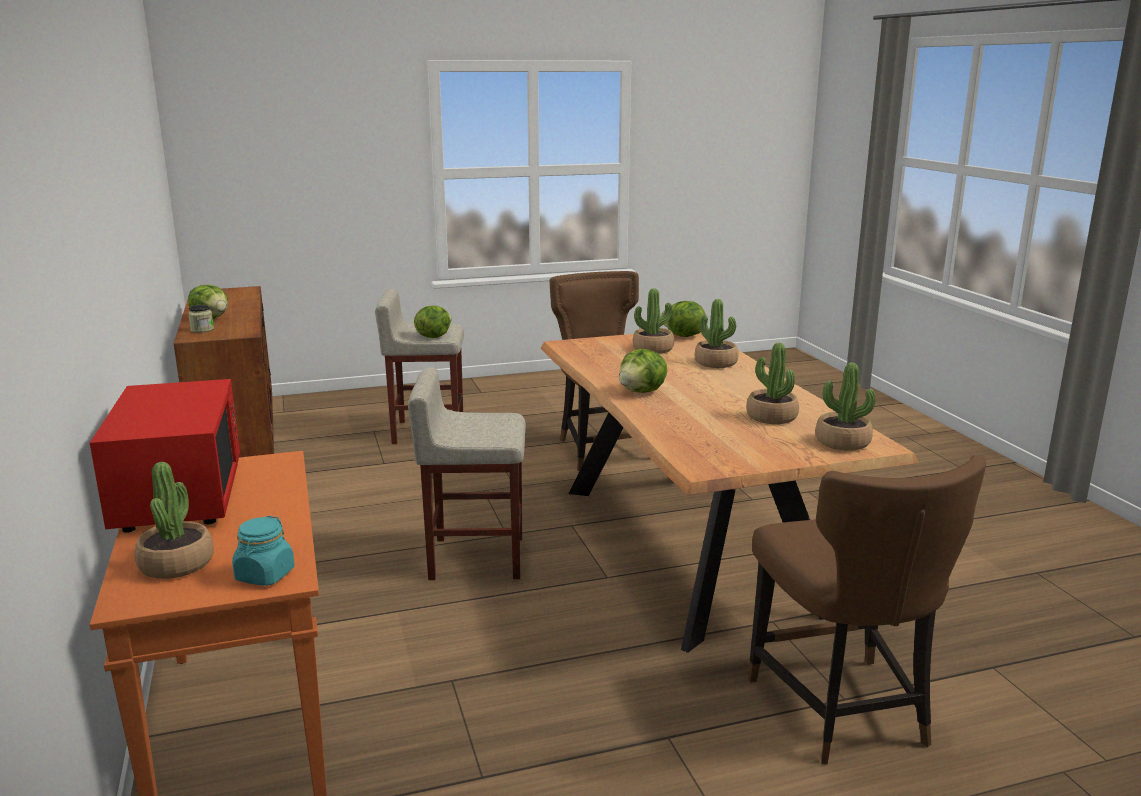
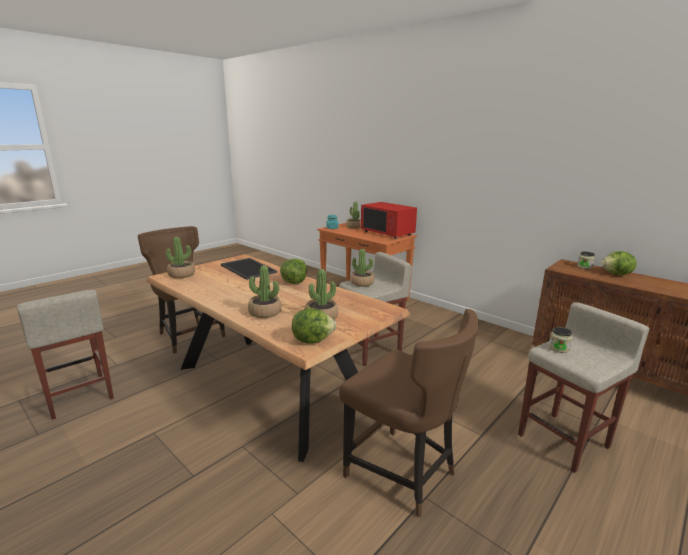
camera: 150 degrees right, 0 degrees up
(433, 336) = (558, 348): lettuce -> jar
(701, 432) = (249, 268): none -> tray
(771, 417) = (217, 280): potted plant -> potted plant (362, 283)
(1021, 615) = (78, 396): none -> beige stool

